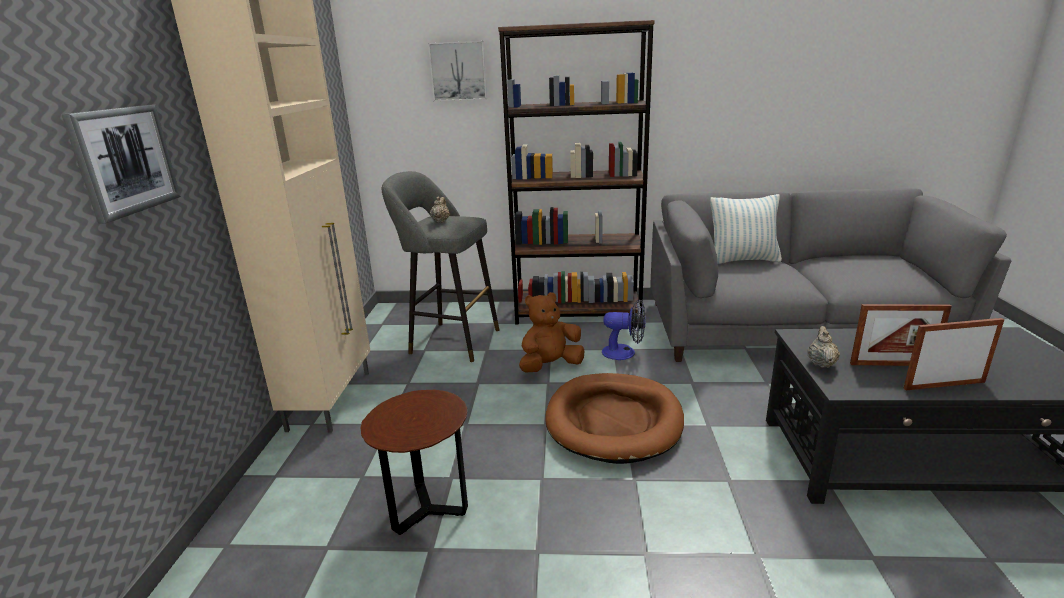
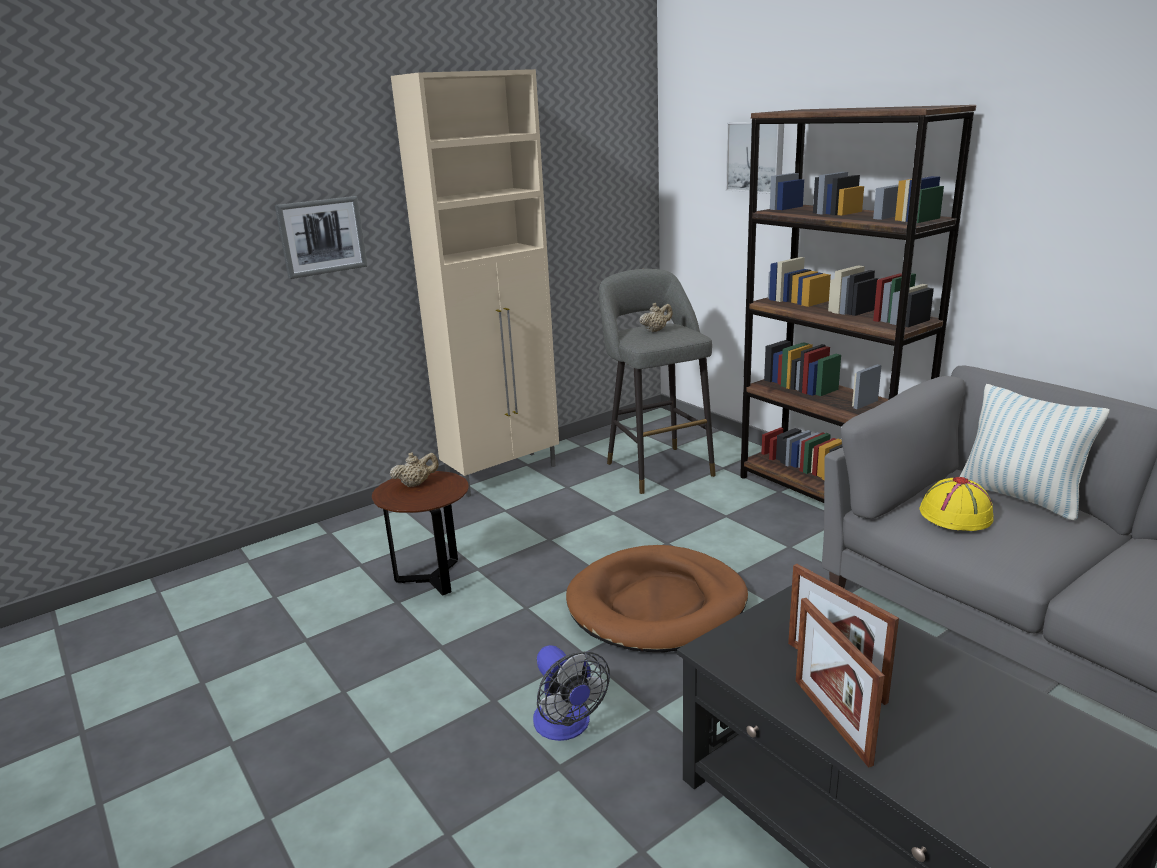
camera: 50 degrees right, 0 degrees up
(550, 366) = (696, 530): brown plush toy -> none
(624, 353) = (793, 555): fan -> fan (566, 726)
(745, 277) = (956, 515): none -> yellow hat
(821, 363) = (761, 623): beige teapot -> beige teapot (416, 484)
(944, 385) = (831, 720): picture frame -> picture frame turned 150 degrees counterclockwise

